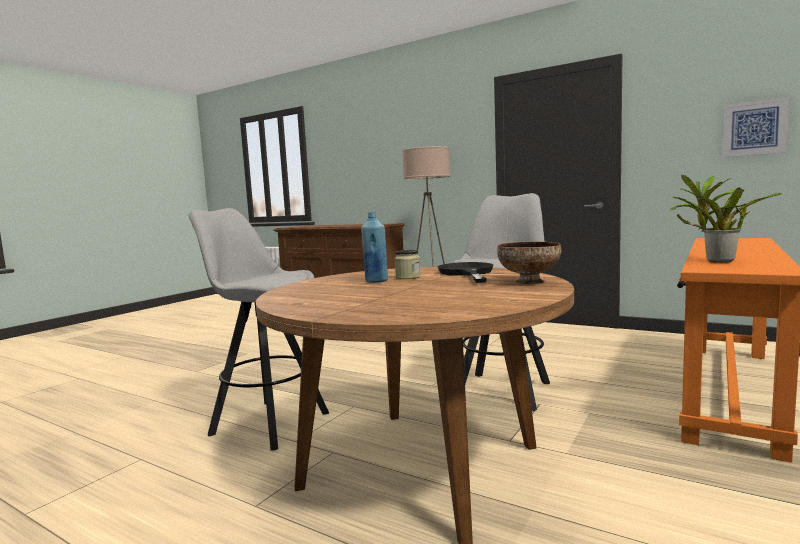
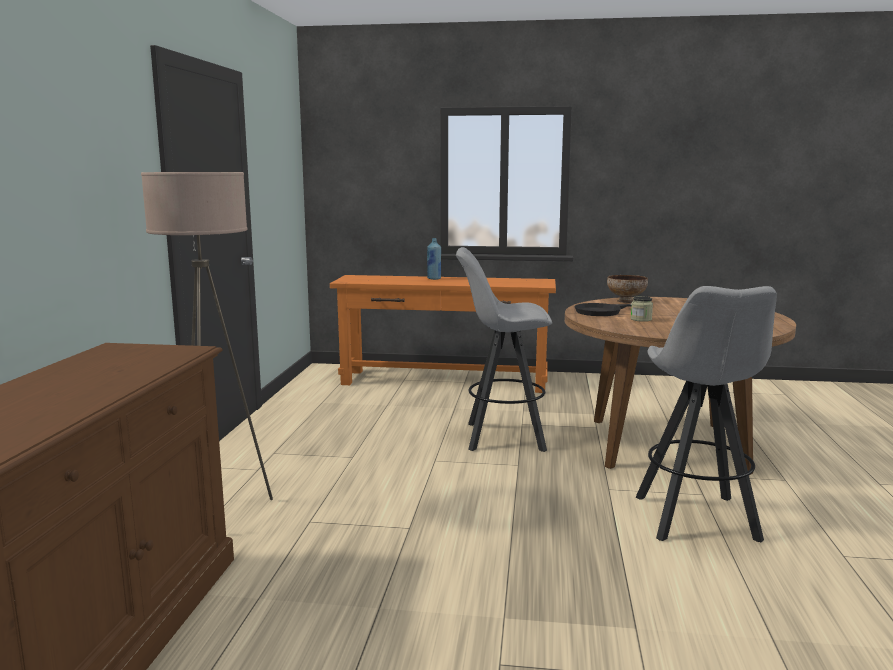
camera: 115 degrees left, 5 degrees up
(376, 281) = (668, 323): blue bottle -> blue bottle (434, 278)
(715, 261) = (506, 283): potted plant -> none
(754, 128) = (292, 179): picture -> none

